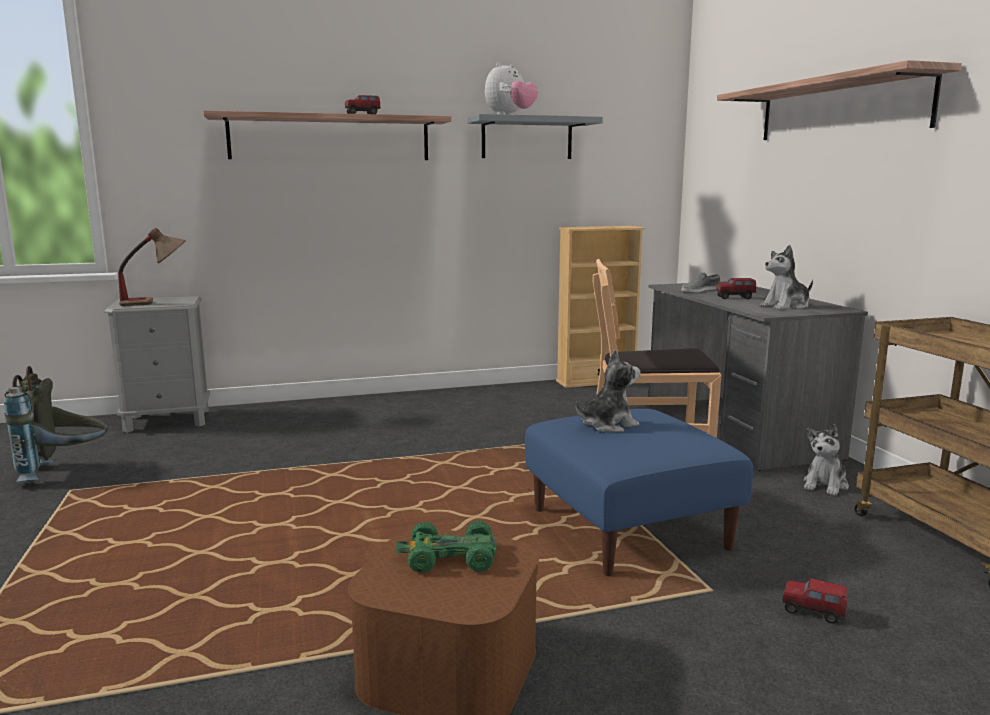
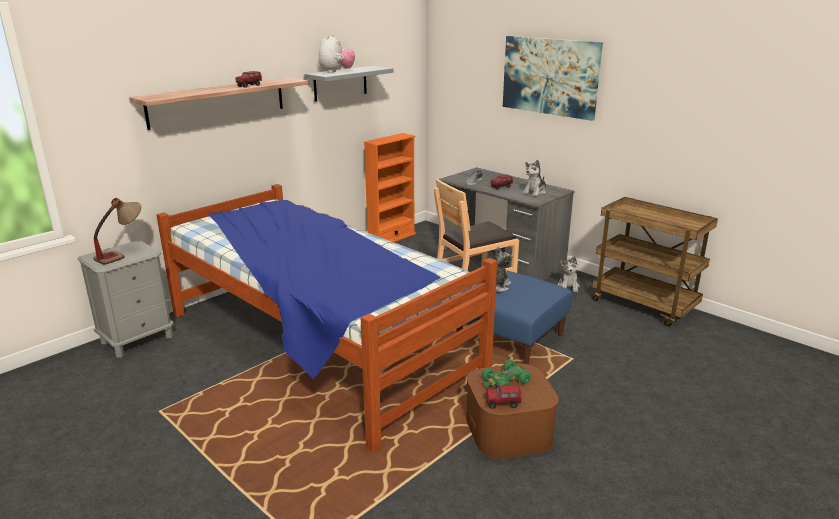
camera: 30 degrees left, 10 degrees up
(65, 472) = (129, 399): grey backpack -> none
(340, 468) = (317, 343): none -> bed
(596, 381) = (391, 238): beige bookcase -> orange bookcase
(813, 612) = (616, 356): toy truck -> toy truck (502, 404)
(840, 108) = (550, 76): shelf -> picture

